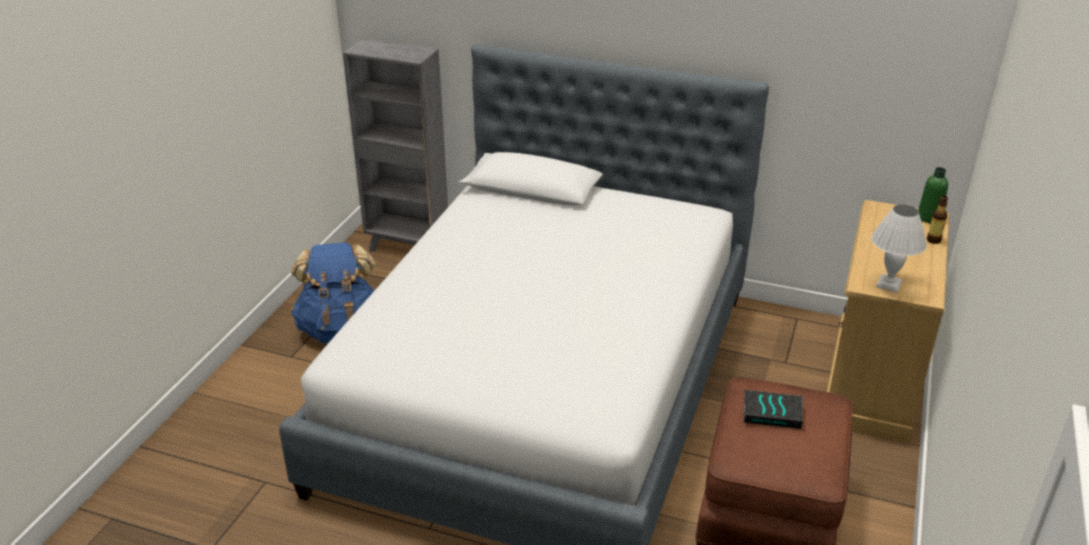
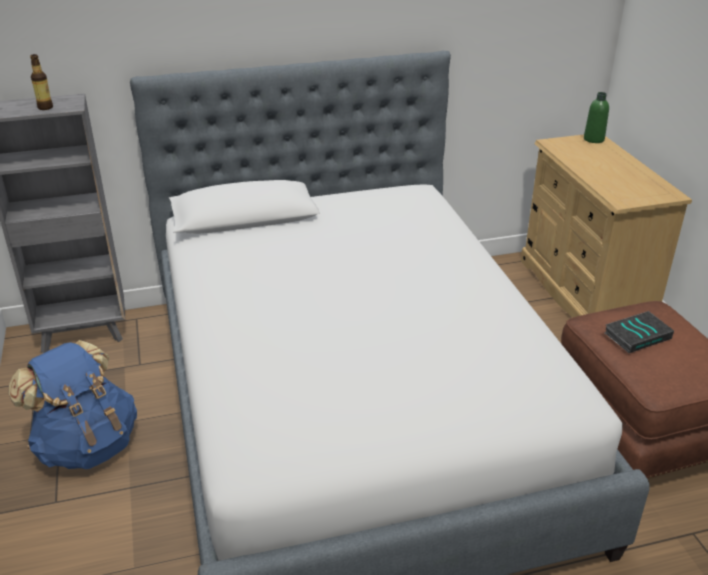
camera: 35 degrees left, 0 degrees up
(889, 285) = (637, 195): white table lamp -> none
(933, 240) = (618, 154): bottle -> bottle (45, 107)

